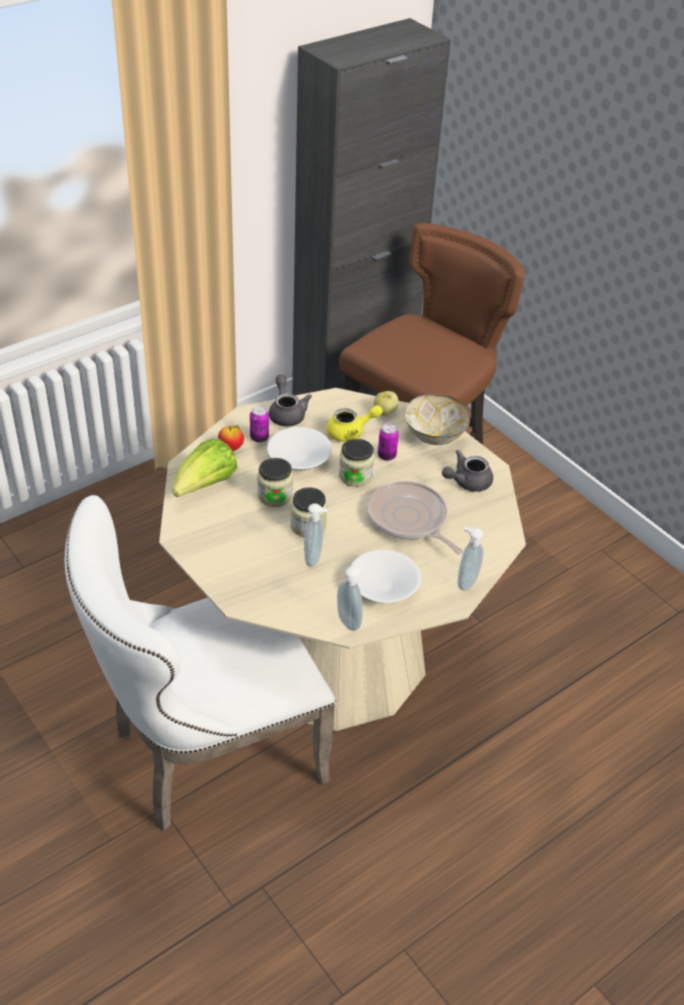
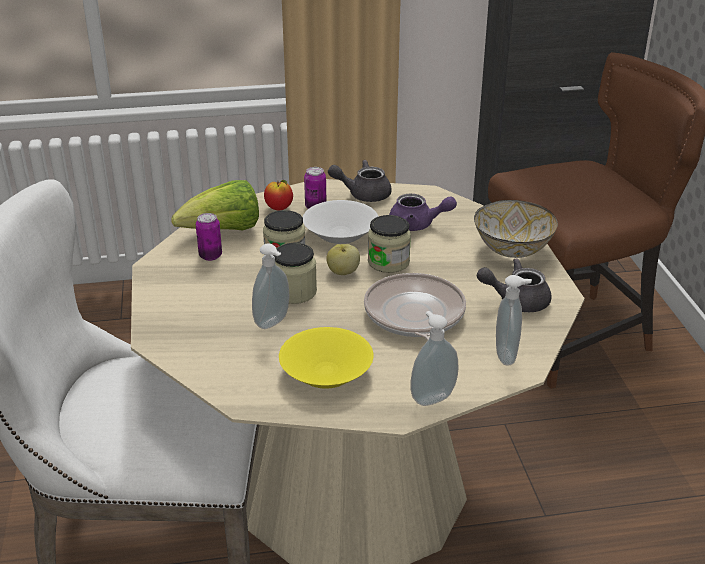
camera: 30 degrees right, 10 degrees down
(286, 413) = (363, 194): grey teapot -> grey teapot turned 105 degrees counterclockwise
(350, 621) = (256, 393): soap dispenser -> soap dispenser (508, 356)
(351, 433) = (417, 225): yellow teapot -> purple teapot
(383, 586) = (326, 371): white bowl -> yellow bowl
(385, 412) = (472, 216): apple -> apple (343, 272)
(386, 456) = (440, 253): can -> can (210, 256)

